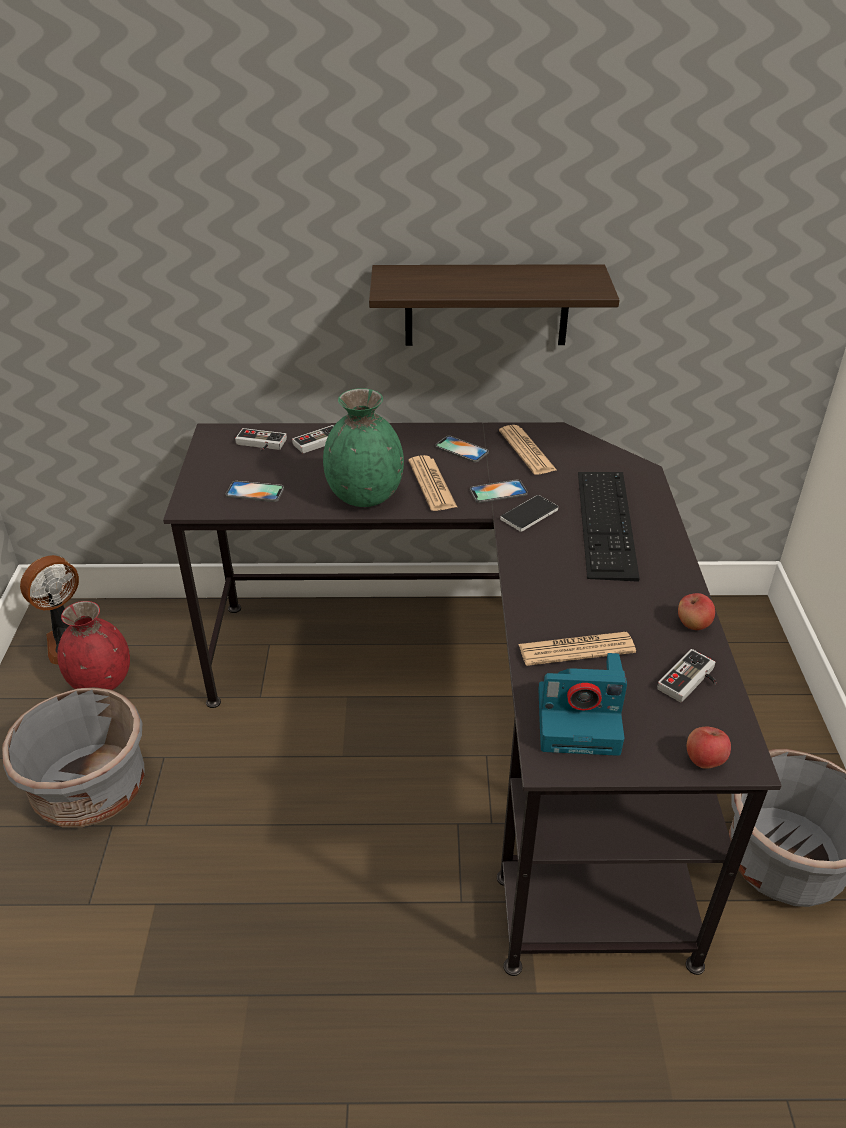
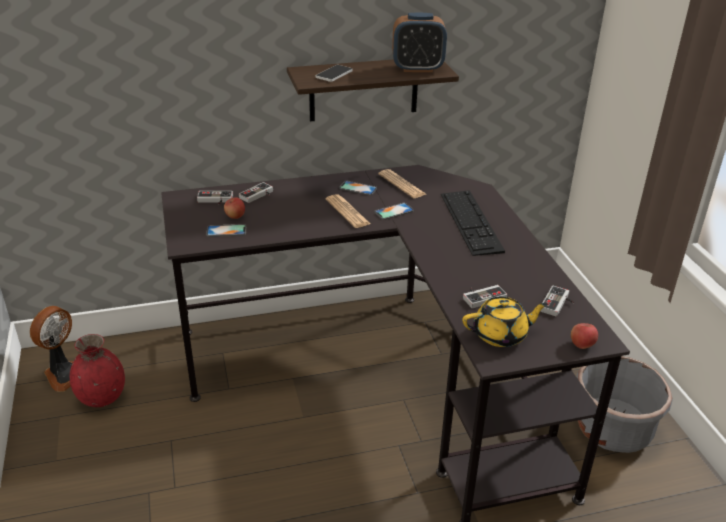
camera: 15 degrees left, 5 degrees down
(91, 790) = (123, 472): grey planter -> none
(365, 496) = (305, 225): green vase -> none
(529, 514) = (420, 223): phone -> phone (334, 74)
(561, 282) = (417, 68): none -> alarm clock
(576, 649) = (482, 296): newspaper -> game controller
(580, 720) = (501, 335): camera -> yellow teapot
(693, 624) = (546, 272): apple -> apple (235, 216)

